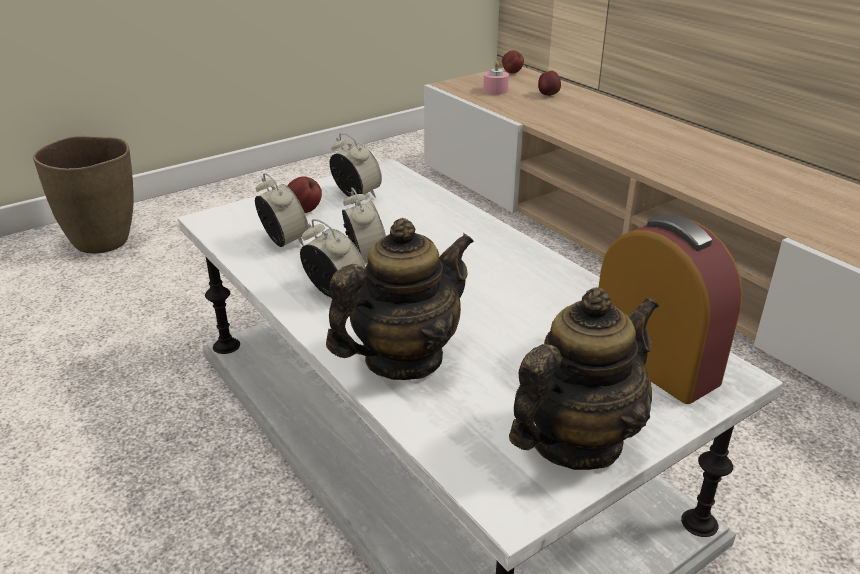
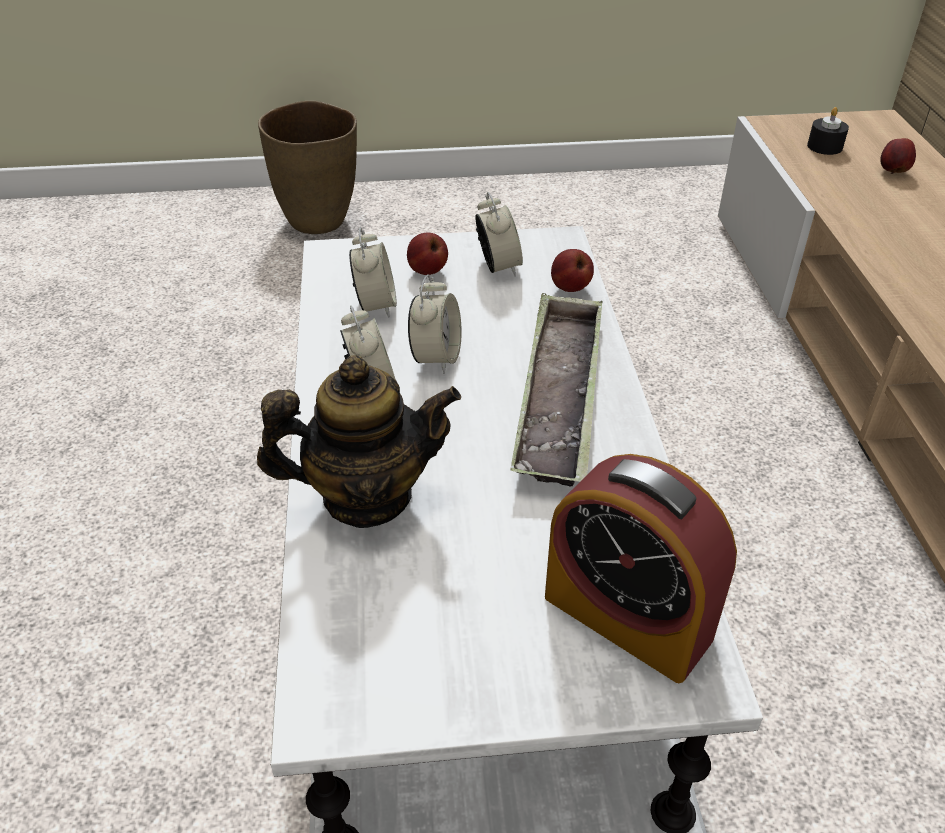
camera: 30 degrees right, 10 degrees up
(479, 255) = (560, 395): none -> tray
(495, 90) = (824, 146): pink candle -> black candle
(511, 73) = (873, 122): apple -> apple (570, 288)
(575, 441) = (446, 673): teapot -> none
(653, 361) = (627, 617): alarm clock -> alarm clock turned 135 degrees clockwise

